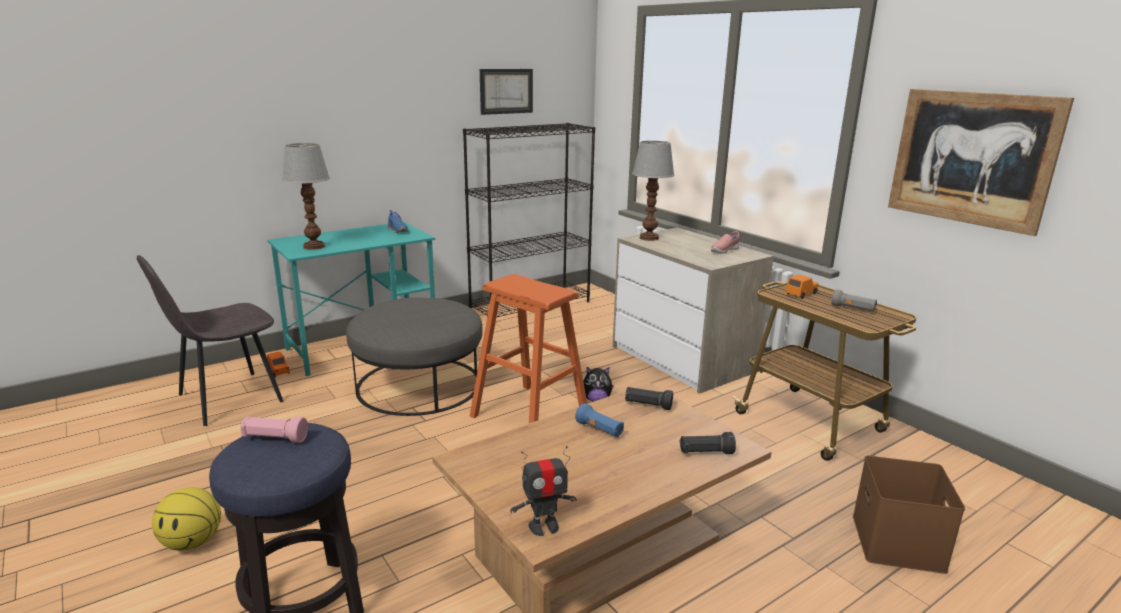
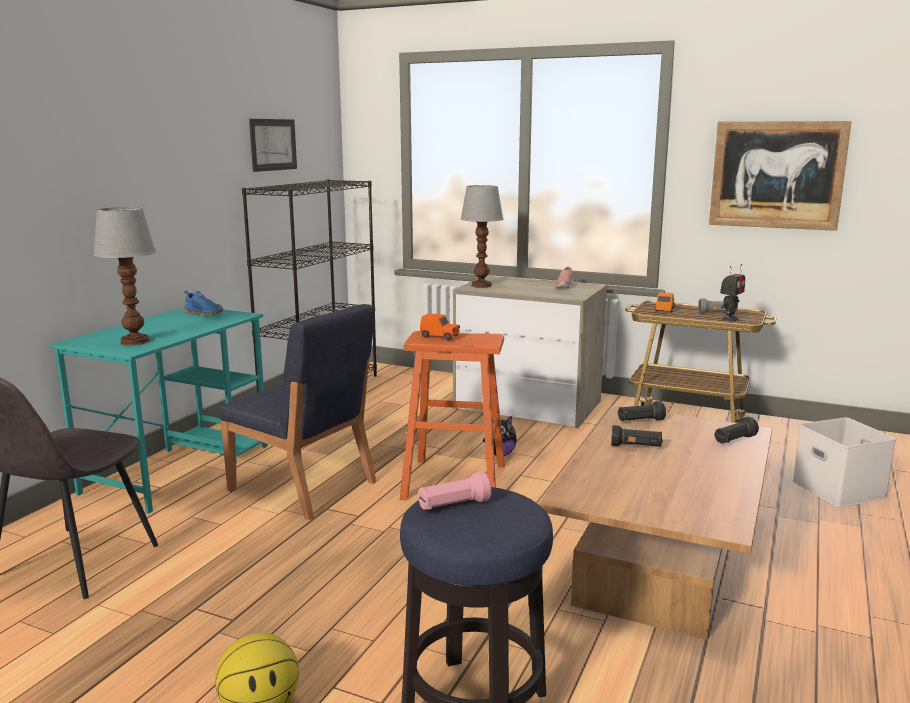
camera: 30 degrees left, 5 degrees down
(279, 371) = (103, 518): orange toy car -> orange toy car (440, 336)
(419, 385) = (303, 487): grey ottoman -> blue chair
(544, 526) = (714, 520): toy robot -> toy robot (729, 319)
(599, 430) = (636, 447): blue flashlight -> black flashlight
(899, 544) = (840, 490): brown storage box -> white storage box

